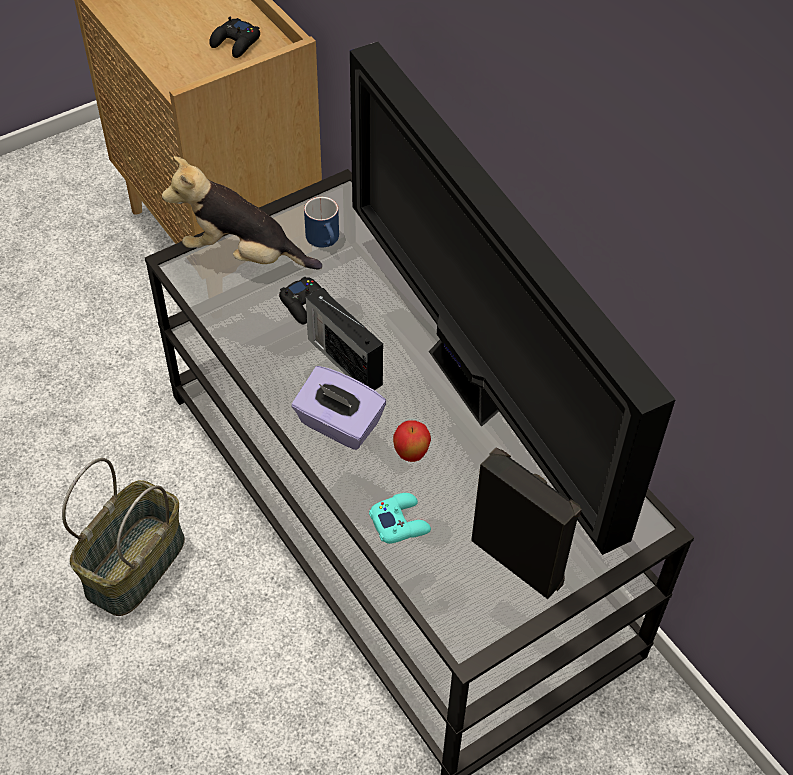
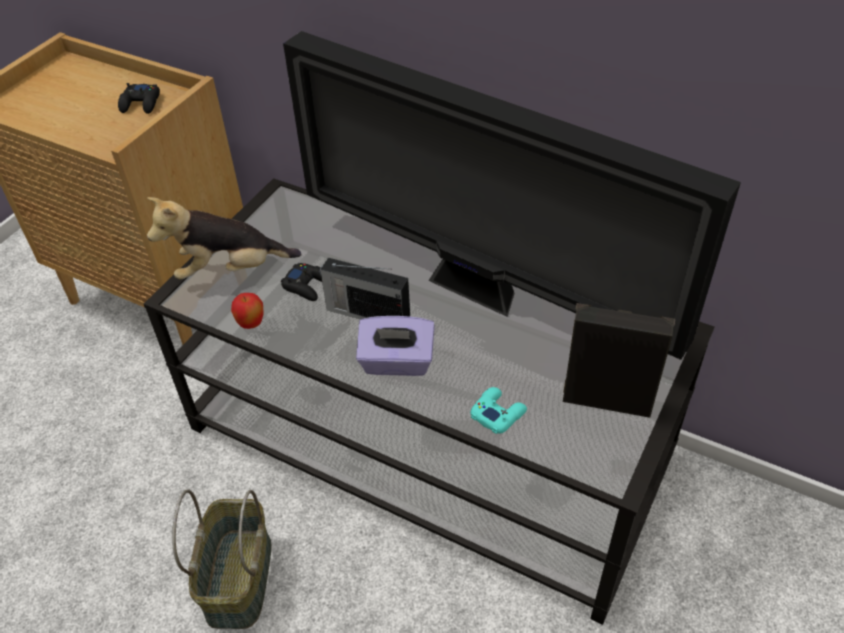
camera: 25 degrees left, 5 degrees down
(326, 240) = (290, 233): blue mug -> none
(411, 455) = (469, 360): apple -> apple (251, 324)

